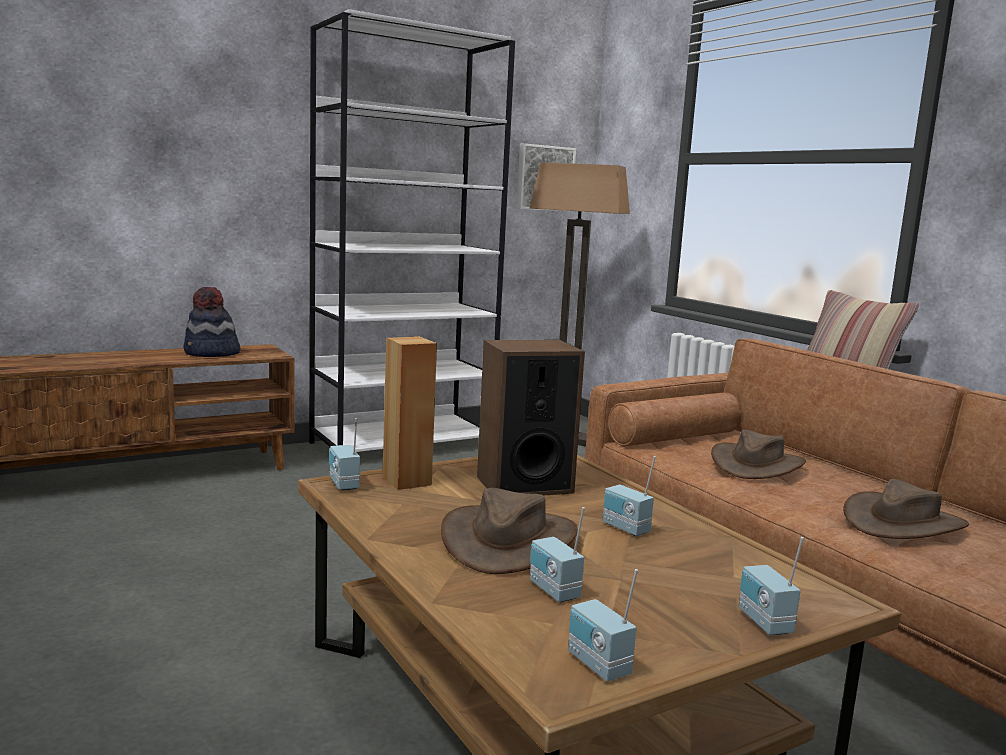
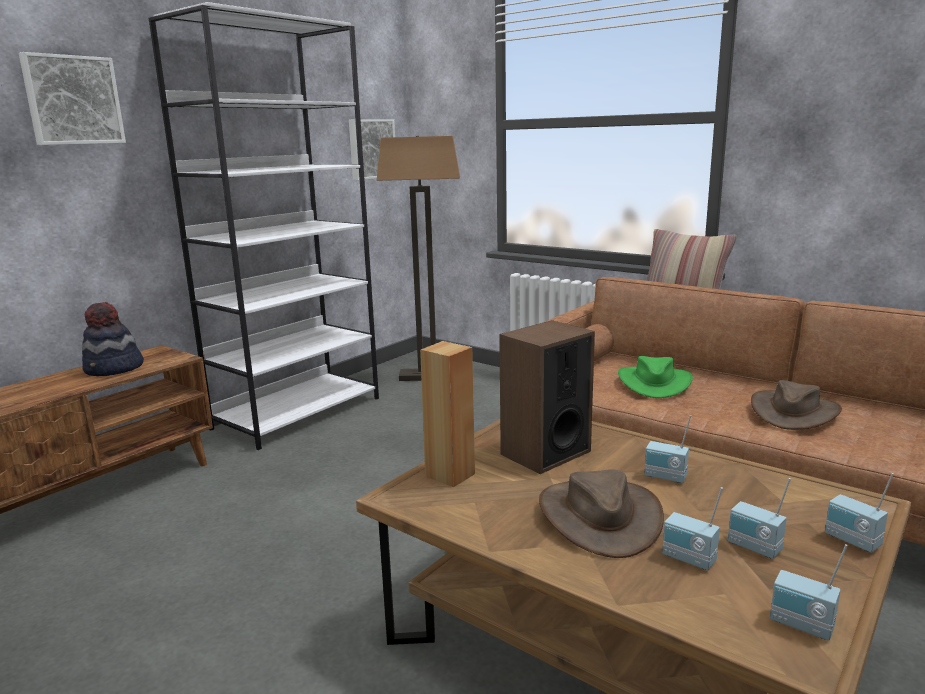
camera: 20 degrees left, 5 degrees up
(226, 98) = (73, 100): none -> picture
(342, 484) = (402, 495): radio -> radio (753, 548)
(756, 464) = (654, 382): brown hat -> green hat

